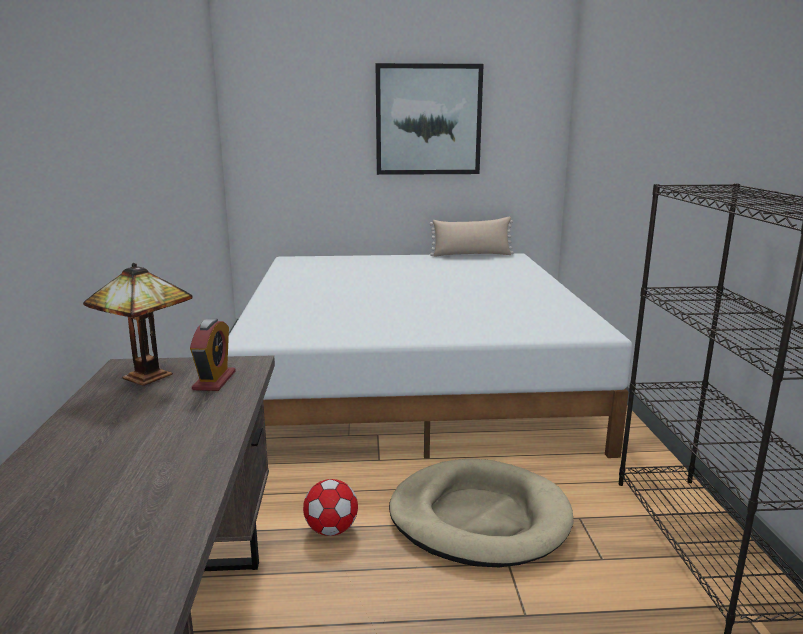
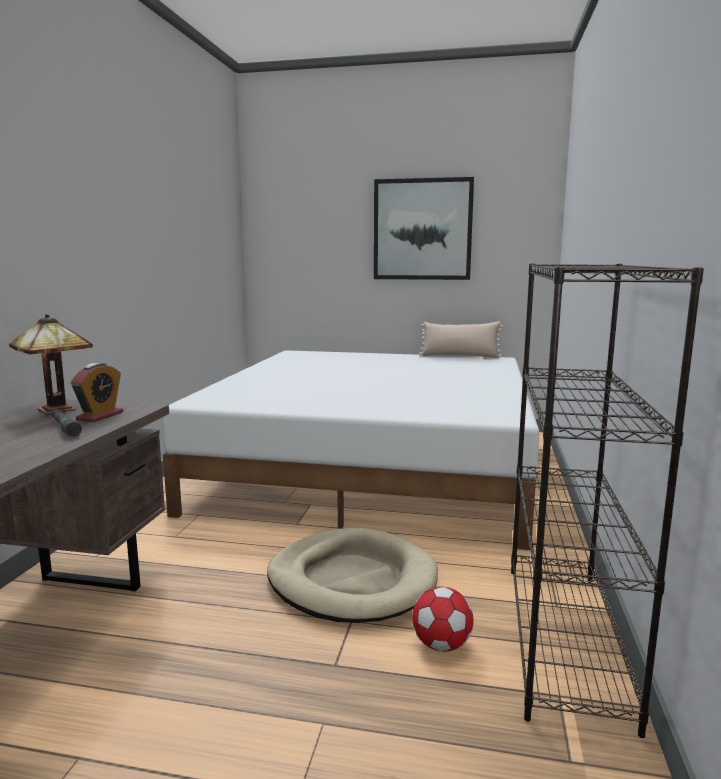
camera: 15 degrees right, 5 degrees down
(195, 404) = (65, 428): none -> grey flashlight
(331, 530) = (216, 571): football -> football (441, 645)

